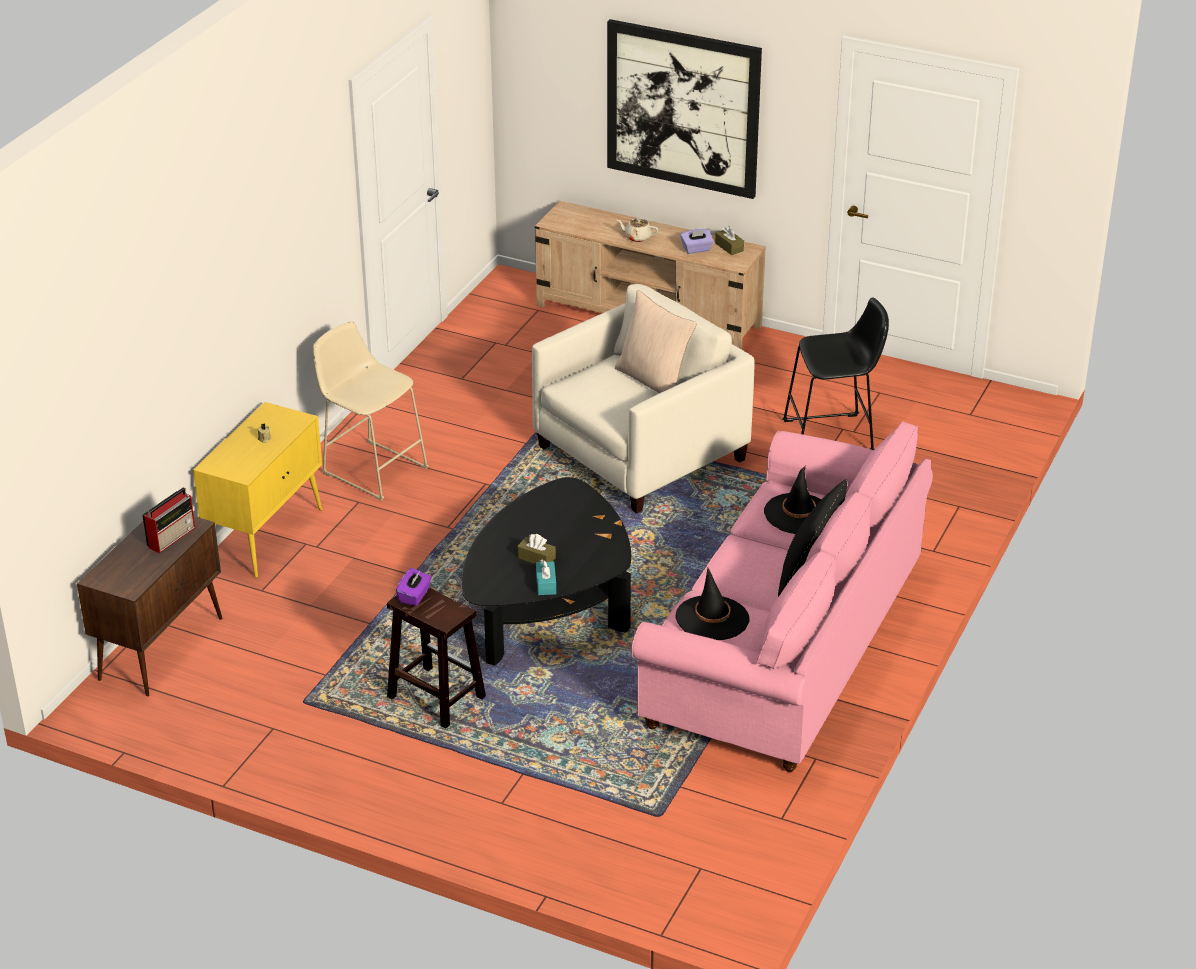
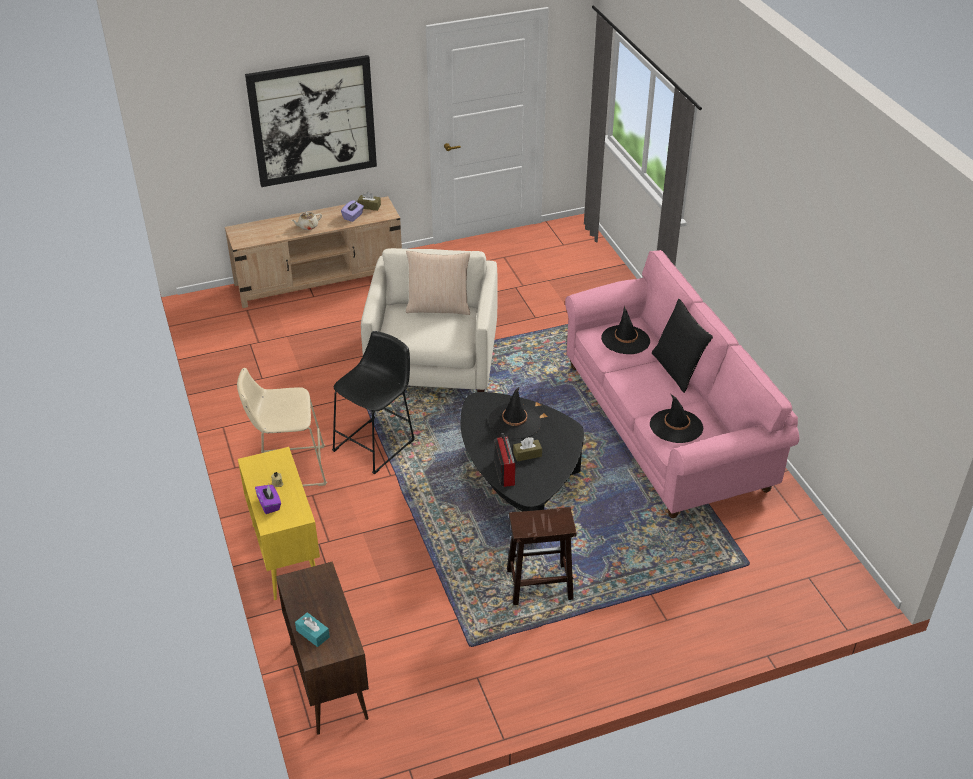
camera: 45 degrees left, 5 degrees up
(172, 536) = (320, 591): radio -> radio (504, 471)
(414, 596) = (524, 522): purple tissue box -> purple tissue box (269, 504)
(546, 584) = (556, 466): turquoise tissue box -> turquoise tissue box (313, 633)
(571, 524) = (514, 421): none -> black hat
(833, 436) = (517, 294): black stool -> black stool (377, 443)

